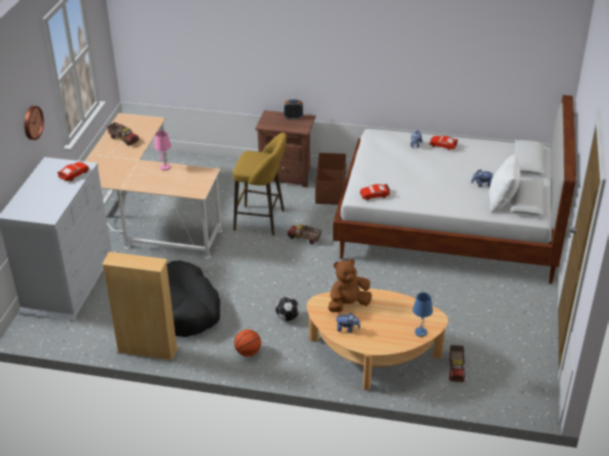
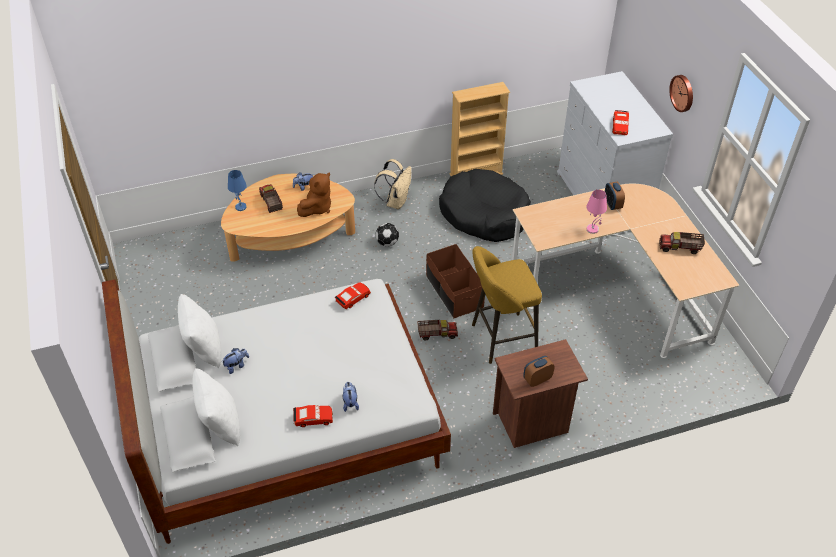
camera: 150 degrees right, 10 degrees up
(129, 177) = (612, 204): none -> alarm clock
(248, 352) = (396, 202): basketball -> beige backpack
(331, 189) = (461, 422): brown storage box -> brown storage box (454, 292)
(456, 369) = (213, 253): toy truck -> toy truck (271, 203)
(504, 160) = (220, 424): none -> white pillow

